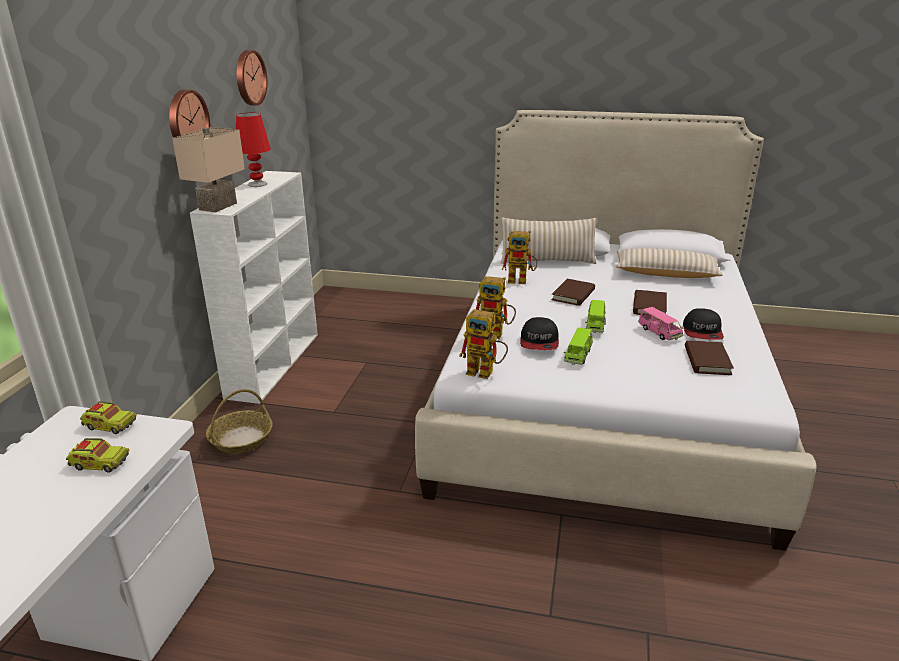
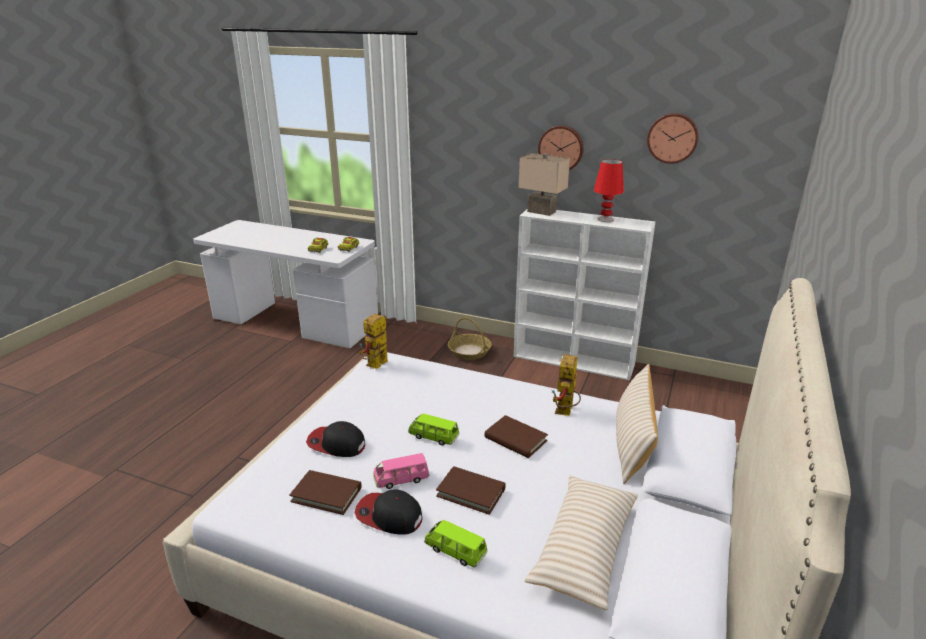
camera: 100 degrees right, 0 degrees up
(496, 334) = (436, 378): toy robot -> none
(539, 342) = (409, 395): cap -> cap (336, 444)
(578, 356) = (377, 413): green toy car -> green toy car (455, 551)

